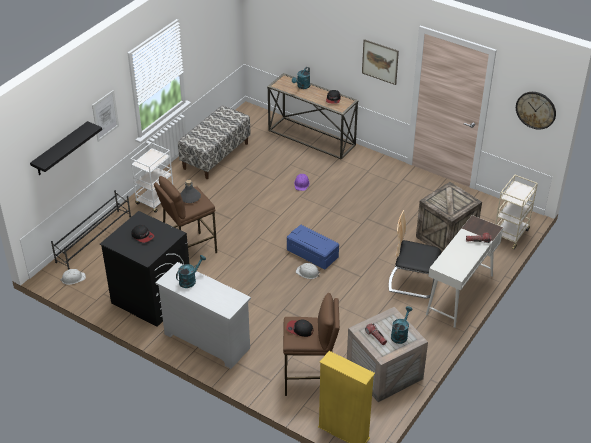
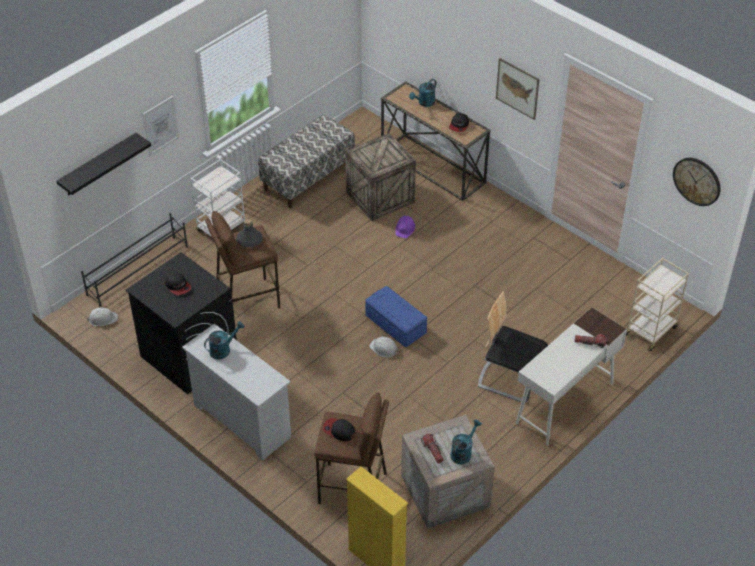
camera: 10 degrees right, 5 degrees up
(445, 237) = (567, 323): crate -> crate (380, 196)

